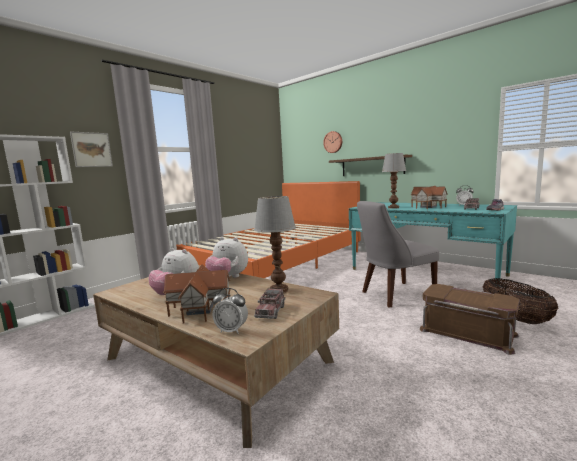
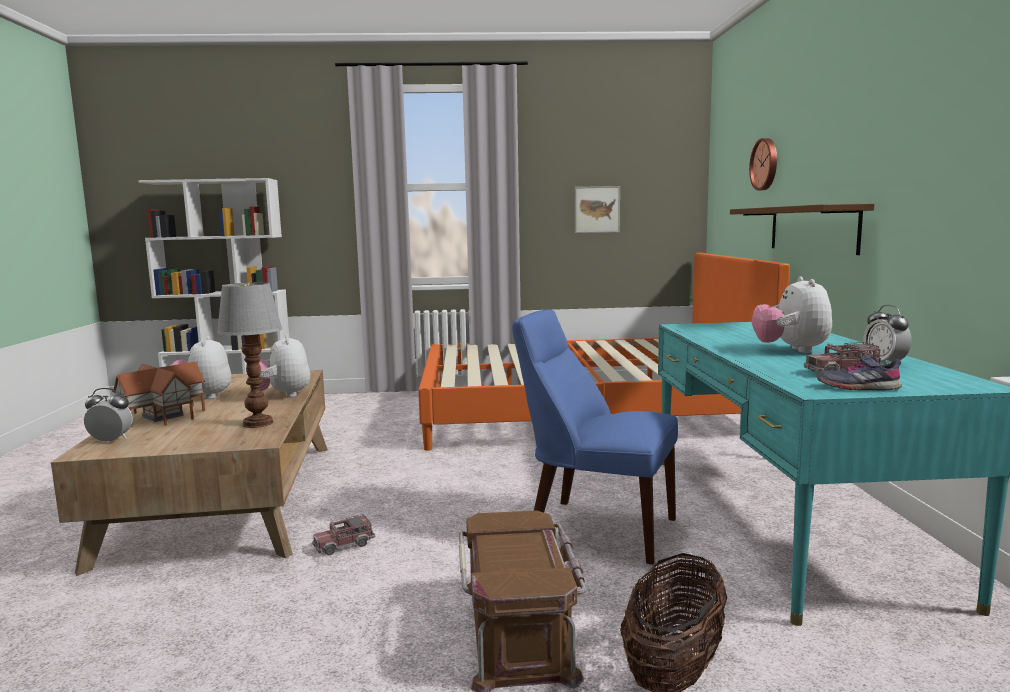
camera: 45 degrees right, 0 degrees up
(92, 149) = (320, 191): picture -> picture (597, 209)
(231, 330) = (111, 441): alarm clock -> alarm clock turned 120 degrees clockwise
(270, 311) = (179, 438): toy truck -> toy truck (344, 545)
(393, 207) = (724, 338): table lamp -> none
(394, 295) = (596, 528): grey chair -> blue chair
(429, 207) = (791, 350): toy house -> plush toy

